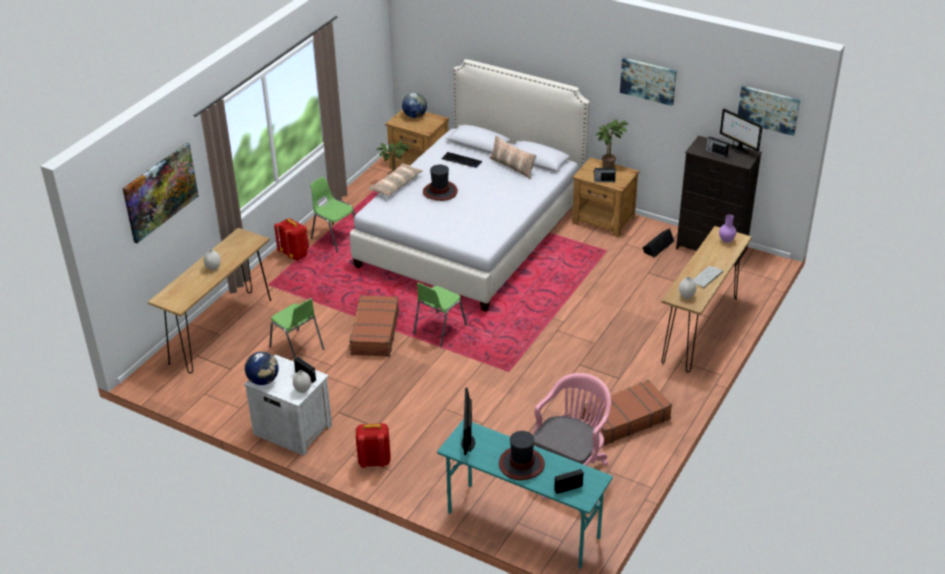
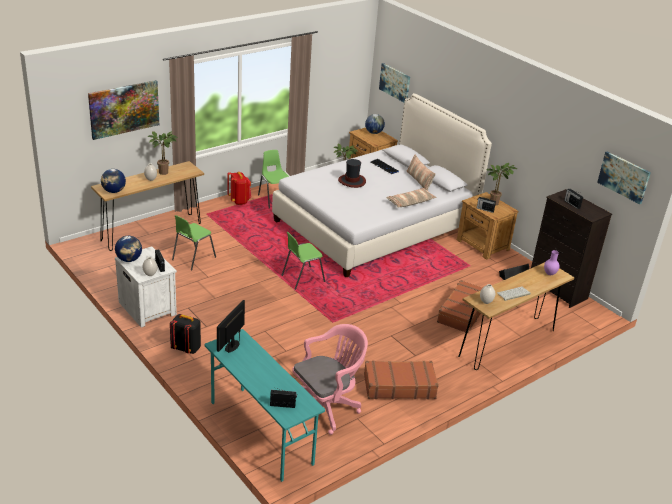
camera: 20 degrees right, 5 degrees down
(182, 299) = (114, 191): none -> globe
(222, 252) = (165, 172): none -> potted plant
(297, 348) = (193, 258): green chair -> green chair turned 60 degrees clockwise
(374, 333) = (254, 265): brown suitcase -> brown suitcase (462, 312)
(374, 461) = (186, 348): red backpack -> black backpack
(395, 185) = (324, 168): pillow -> pillow (410, 202)
(521, 464) = (260, 375): hat -> none
(648, 81) = (537, 134): picture -> picture (395, 82)
(738, 150) = (593, 207): monitor -> none

